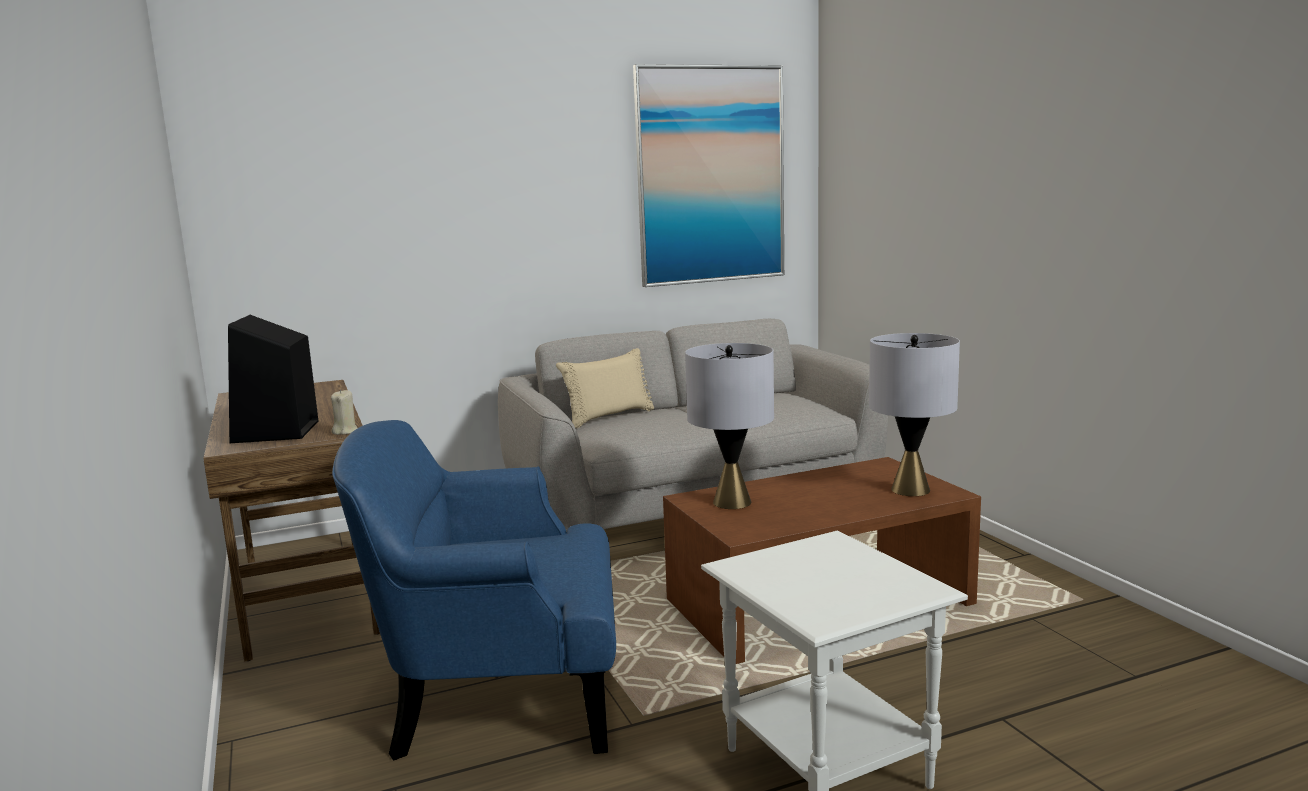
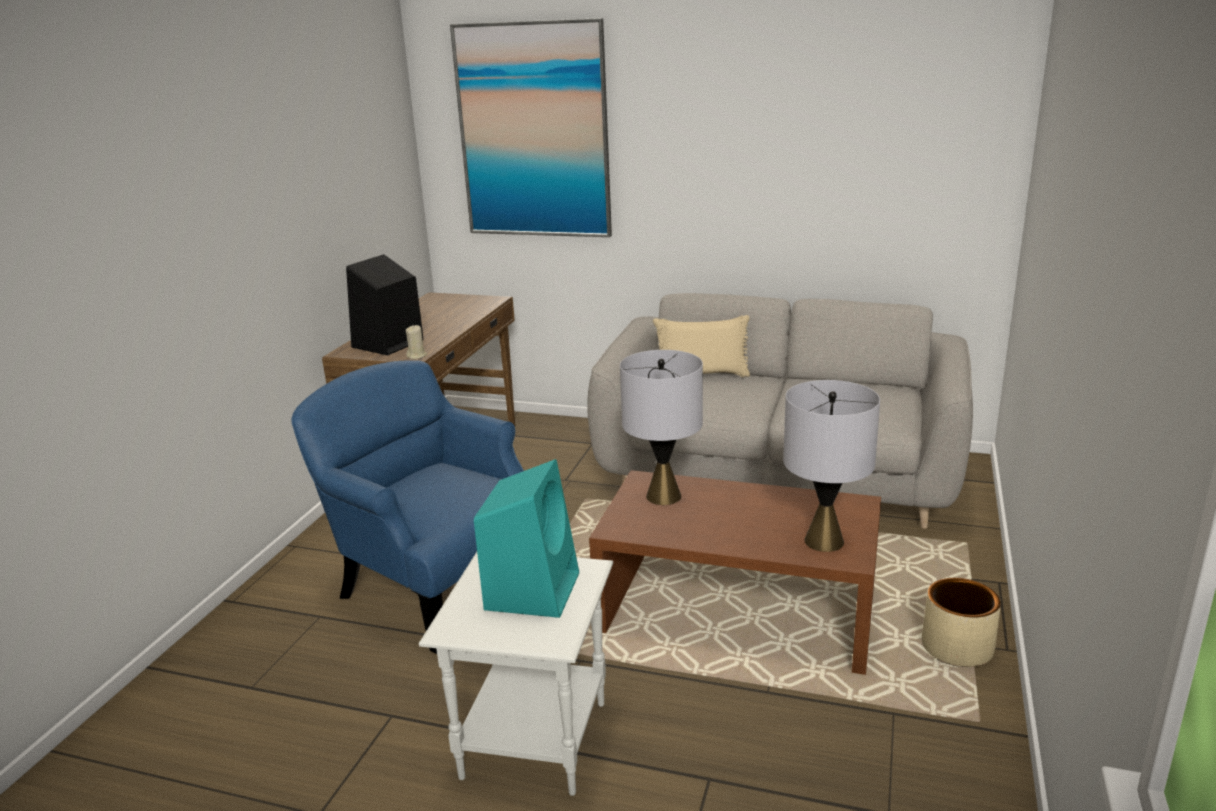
camera: 40 degrees right, 10 degrees up
(711, 175) = (885, 139): picture -> picture (533, 132)
(824, 568) = (532, 589): none -> turquoise speaker
(997, 565) = (957, 647): none -> beige planter

